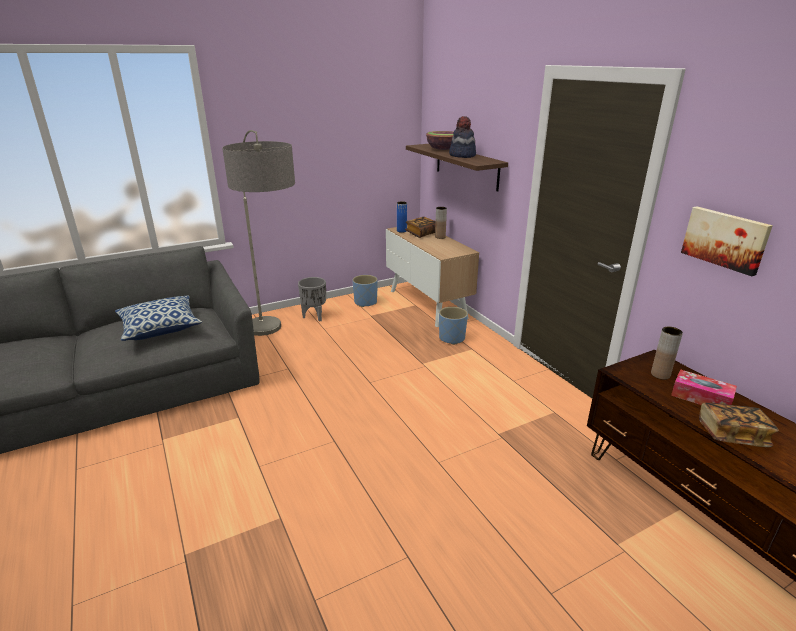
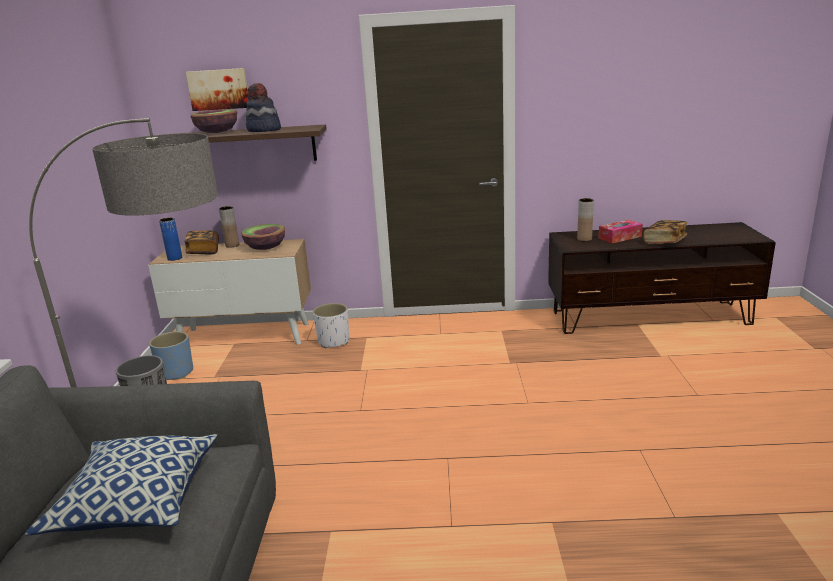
camera: 60 degrees left, 5 degrees down
(445, 247) = (265, 248): none -> bowl
(452, 338) = (334, 341): blue planter -> white planter
(725, 239) = (580, 124): picture -> picture (219, 89)

